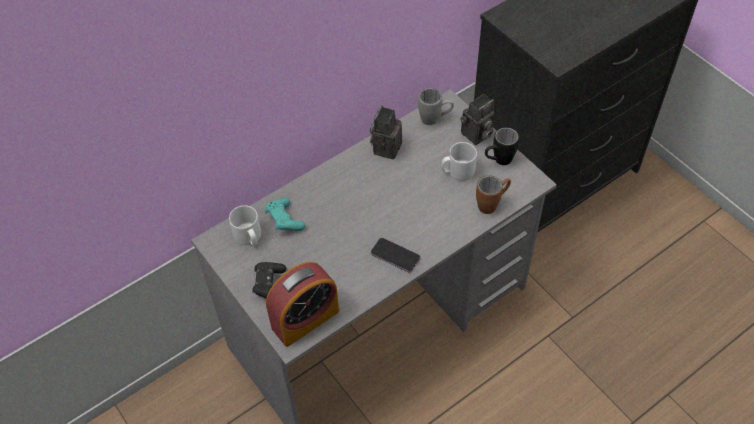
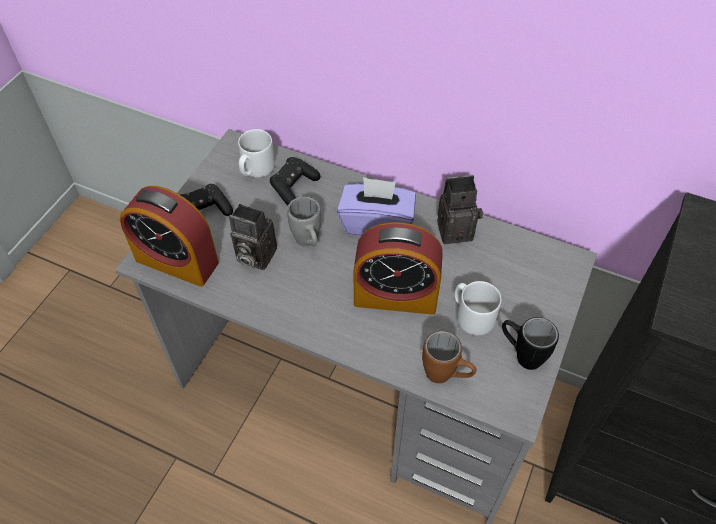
camera: 60 degrees right, 0 degrees up
(284, 221) = (294, 187): turquoise game controller -> black game controller
(352, 187) = (376, 223): none -> purple tissue box
(395, 256) = (305, 306): phone -> none
(418, 203) = (395, 296): none -> alarm clock
(435, 119) = (534, 258): grey mug -> grey mug (308, 243)
(476, 135) = (544, 312): camera -> camera (253, 256)

